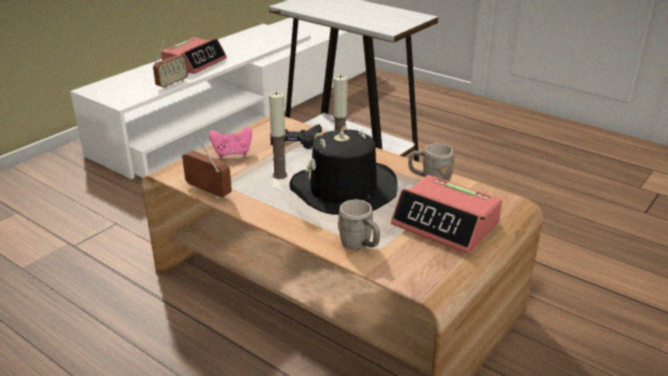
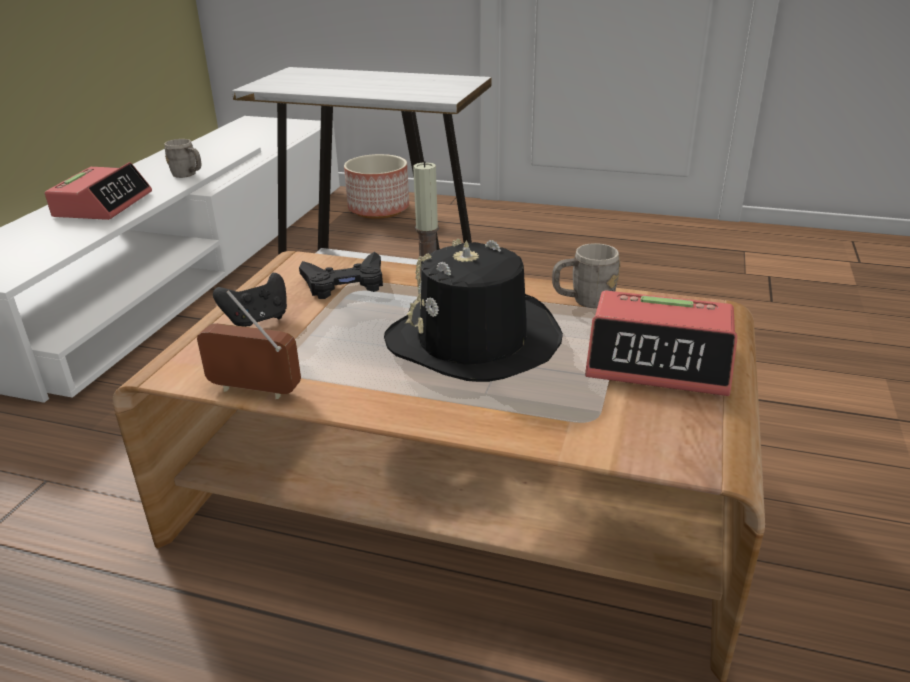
camera: 20 degrees left, 0 degrees up
(172, 84) = (80, 239): radio -> none
(232, 153) = (257, 320): pink game controller -> black game controller
(280, 175) = (358, 339): candle -> none
(360, 245) = (563, 421): grey mug -> grey mug (188, 175)
(391, 90) = (379, 209): none -> planter

